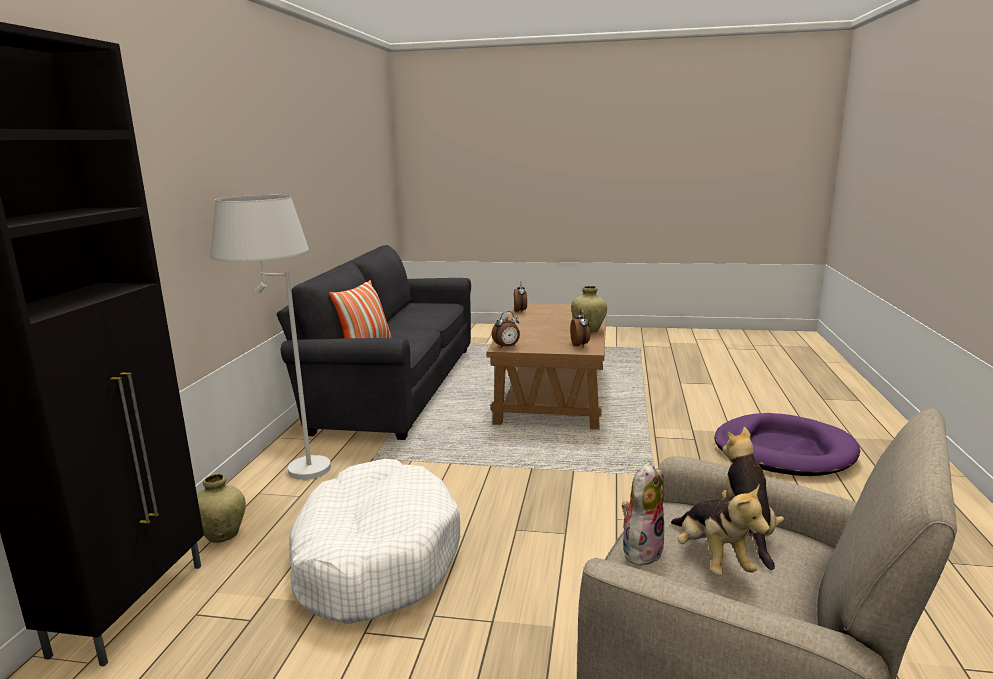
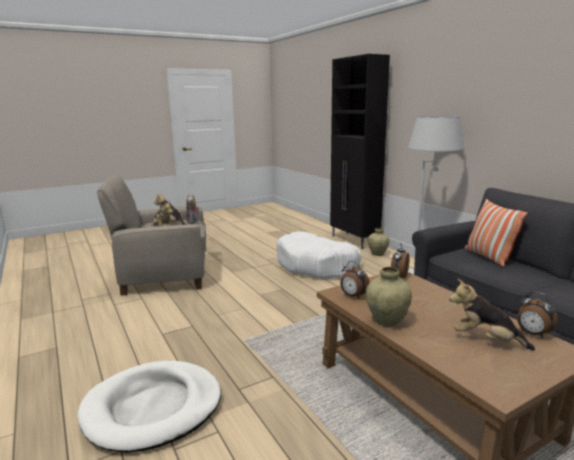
camera: 140 degrees right, 0 degrees up
(552, 315) = (486, 340): none -> plush toy
(783, 450) = (153, 408): purple dog bed -> white dog bed

